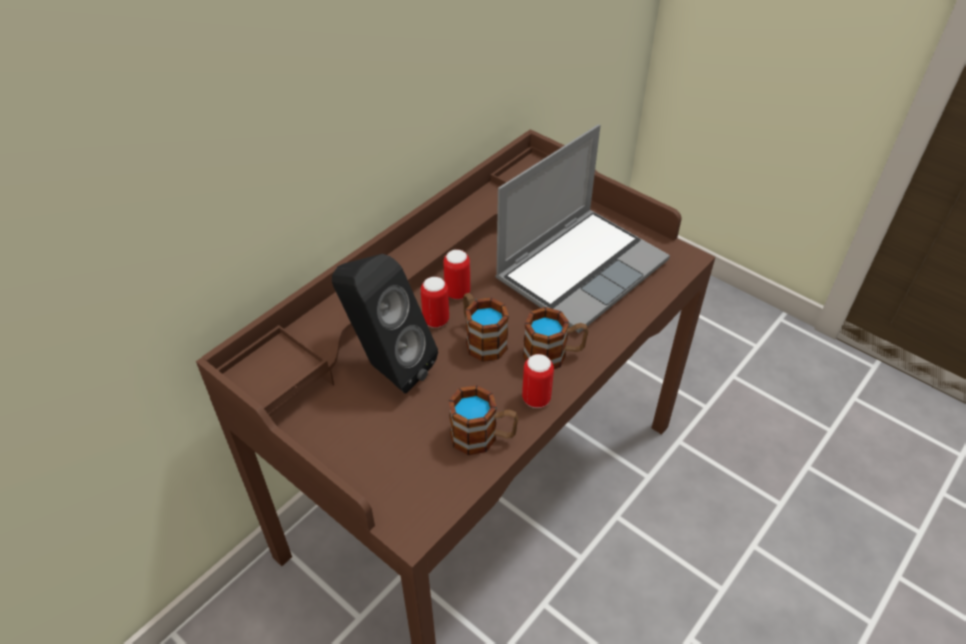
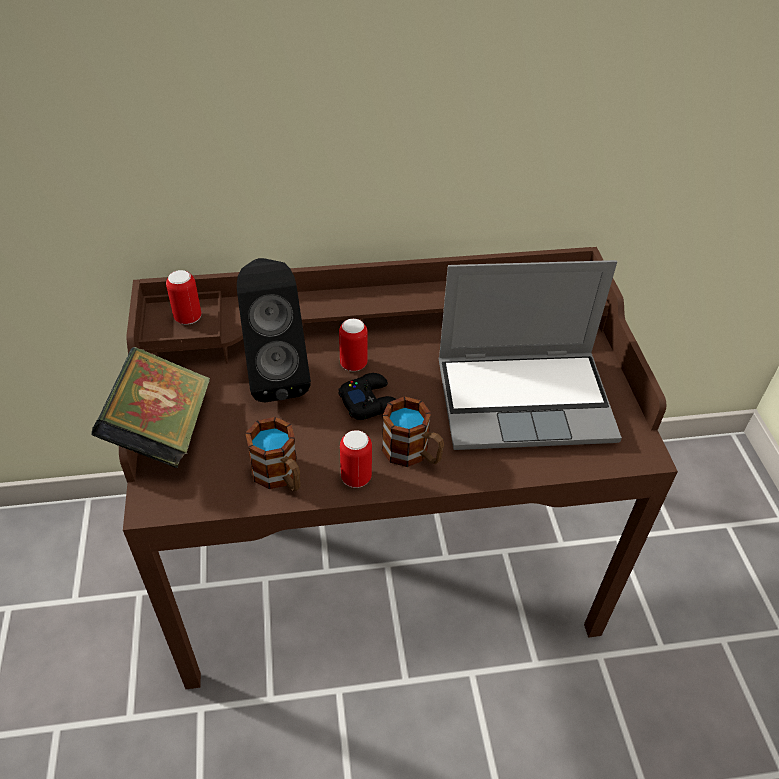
camera: 40 degrees right, 0 degrees up
(348, 472) = (162, 432): none -> book
(457, 293) = (396, 353): can -> can (188, 318)
(481, 339) = (370, 402): mug -> black game controller

